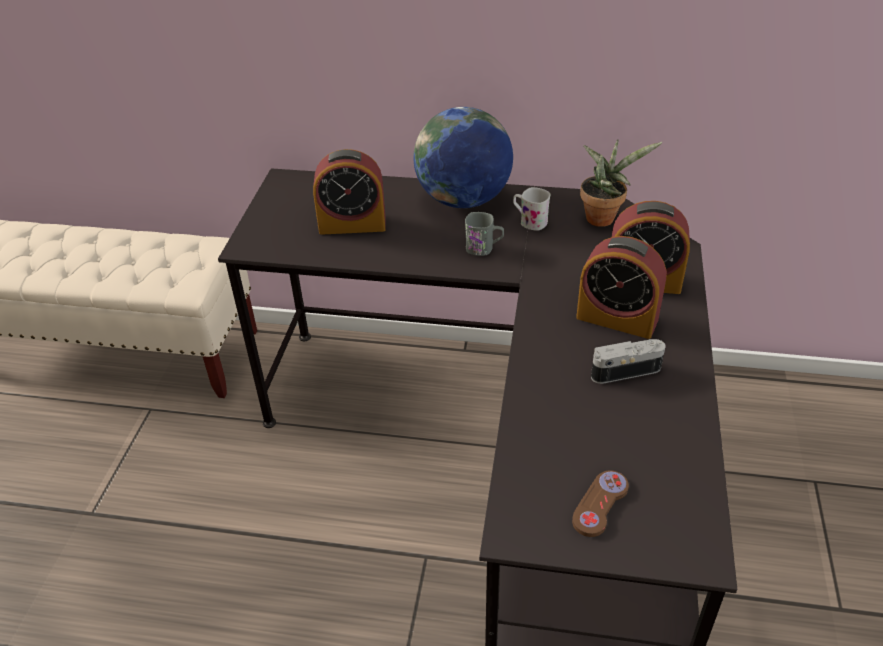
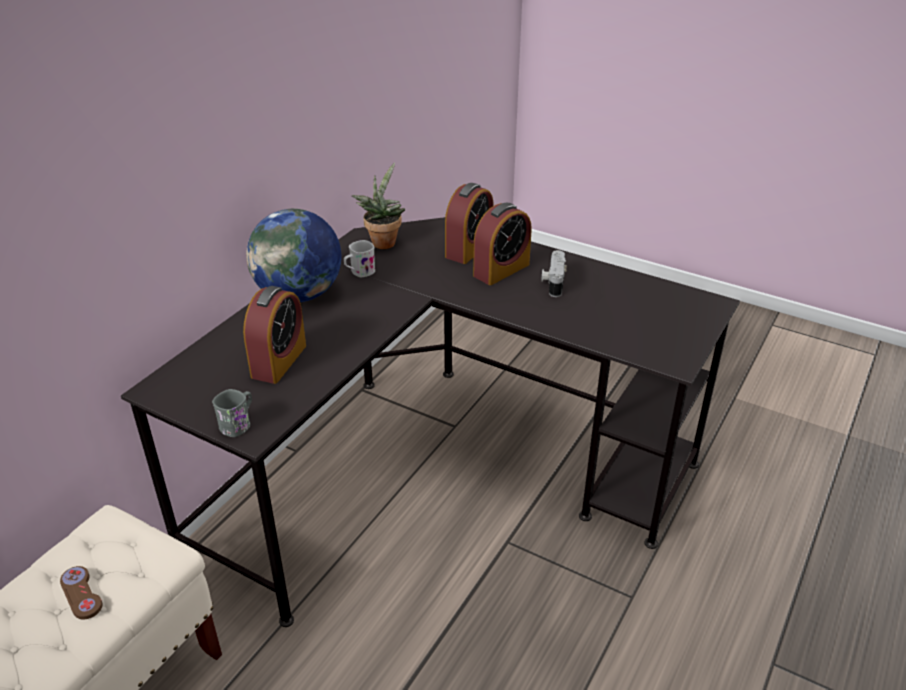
camera: 70 degrees left, 5 degrees down
(484, 248) = (376, 302): grey mug -> grey mug (239, 424)
(600, 504) = (665, 325): brown game controller -> brown game controller (81, 594)

